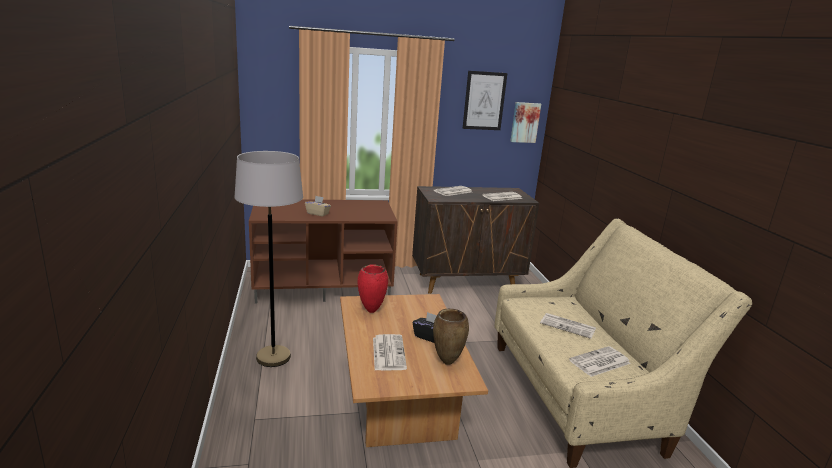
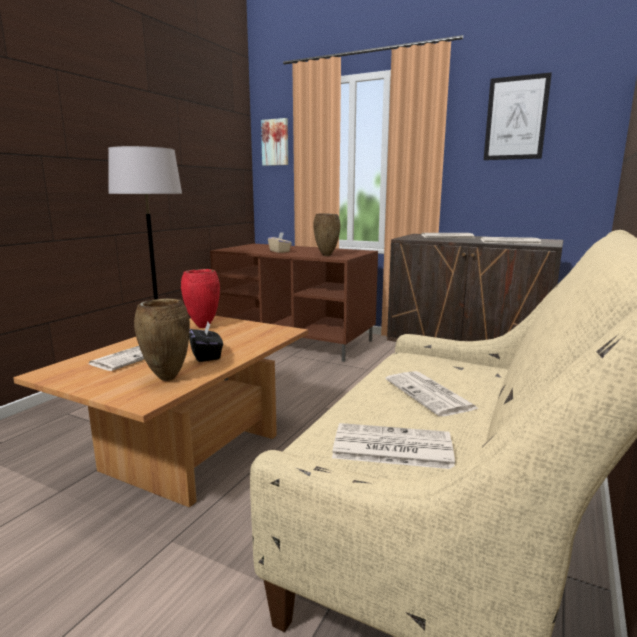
camera: 40 degrees right, 5 degrees down
(370, 216) = (327, 256): none -> brown vase
(525, 122) = (584, 144): picture -> picture (275, 142)

